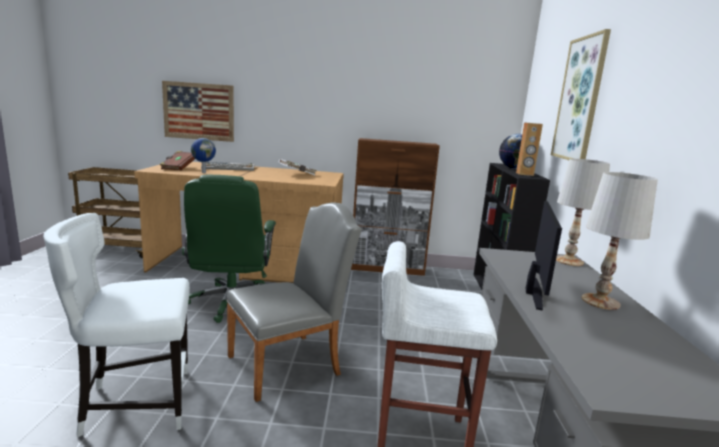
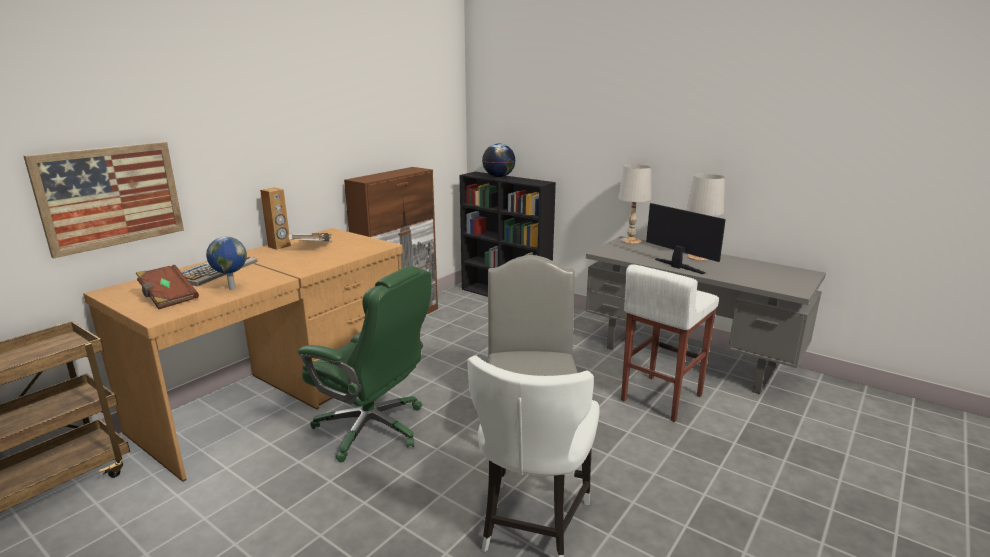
camera: 55 degrees left, 5 degrees up
(524, 174) = (527, 181): brown speaker -> brown speaker (279, 246)
(580, 99) = (576, 113): picture -> none

